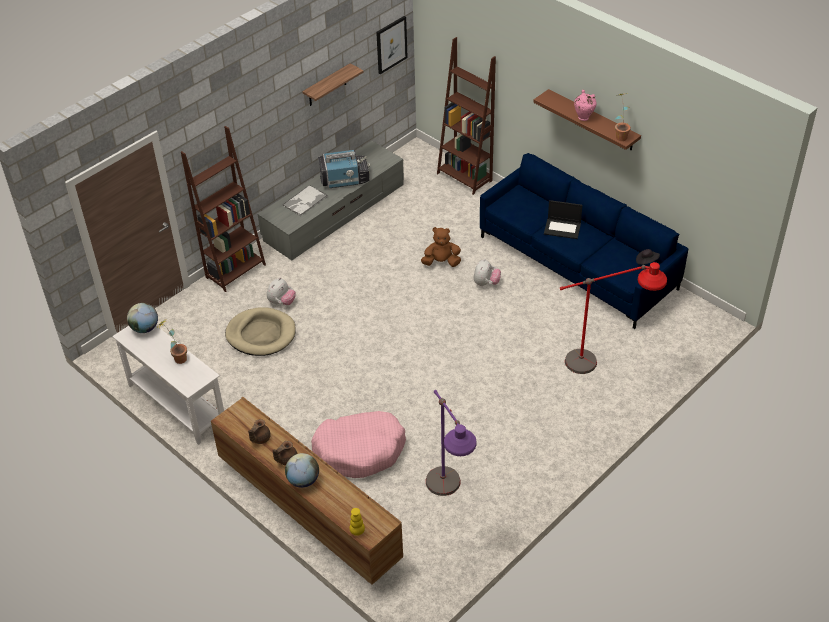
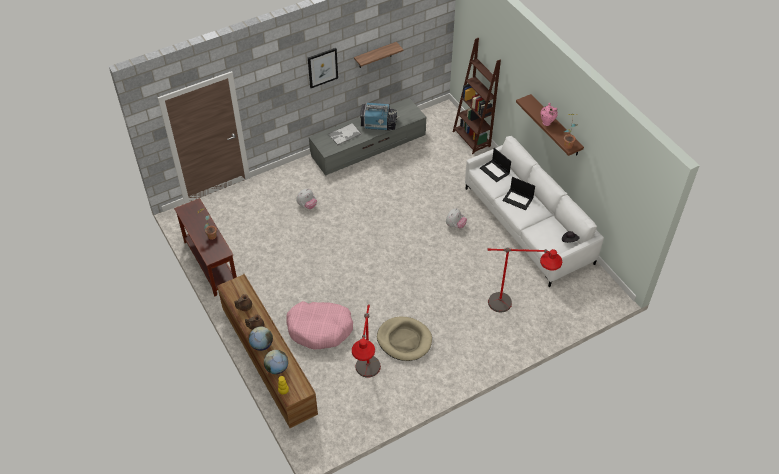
camera: 15 degrees right, 5 degrees up
(145, 328) = (197, 208): globe -> globe (277, 368)
(176, 404) = (210, 263): white console table -> brown console table
(235, 271) = (284, 174): brown bookcase -> none
(261, 334) = (284, 226): beige dog bed -> beige dog bed (404, 340)
(391, 44) = (433, 32): picture -> picture (322, 67)
(441, 262) = (429, 201): brown plush toy -> none
(449, 501) = (367, 382): purple floor lamp -> red floor lamp
(519, 202) = (495, 171): none -> laptop
(577, 263) = (527, 225): blue sofa -> white sofa

